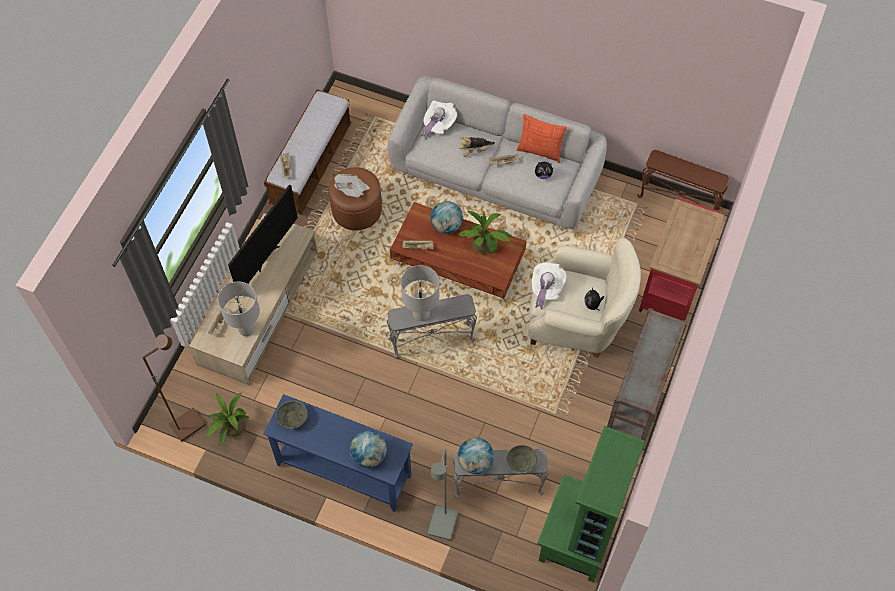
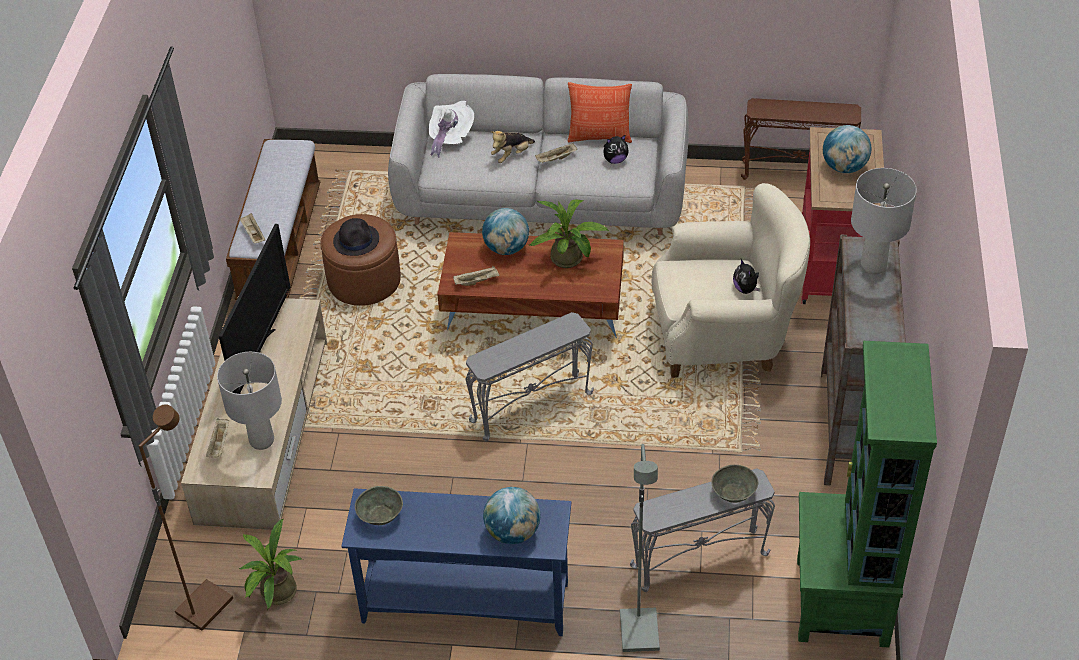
camera: 15 degrees left, 15 degrees down
(352, 190) = (356, 240): newspaper -> black hat
(421, 314) = (515, 351): grey table lamp -> grey table lamp (873, 265)
(475, 462) = (667, 510): globe -> globe (844, 167)
(546, 289) = (675, 285): white hat -> none

